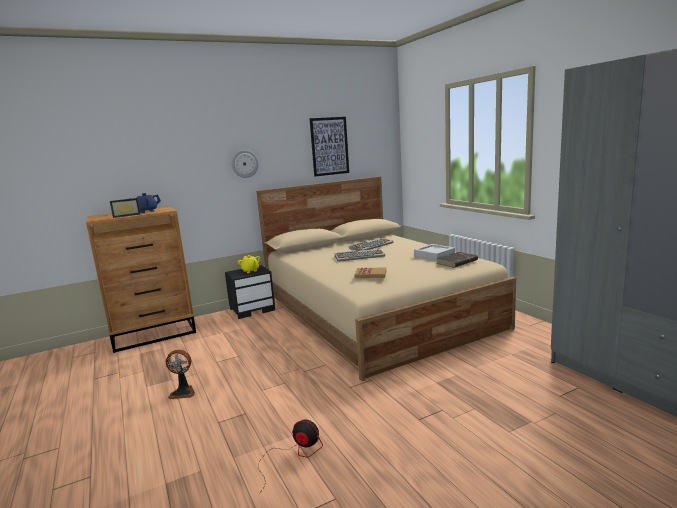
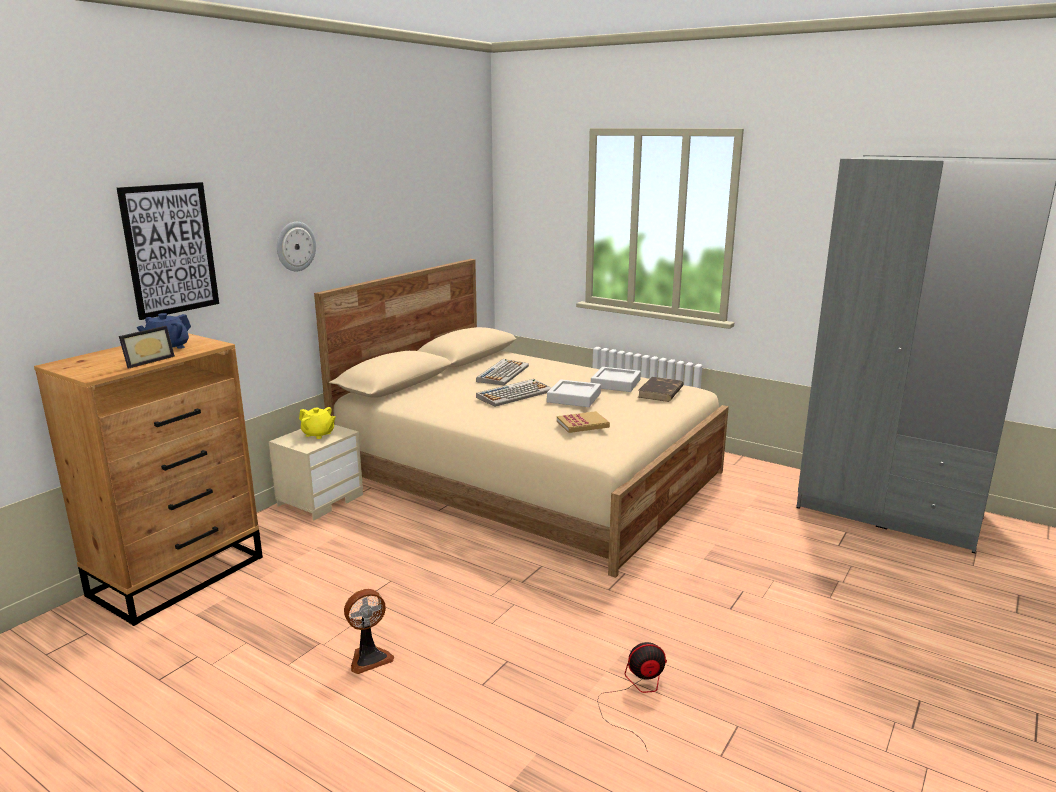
camera: 30 degrees left, 5 degrees up
(252, 309) = (320, 499): black nightstand -> beige nightstand
(329, 146) = (409, 212): picture -> picture (170, 249)
(392, 260) = (574, 398): none -> grey tray

